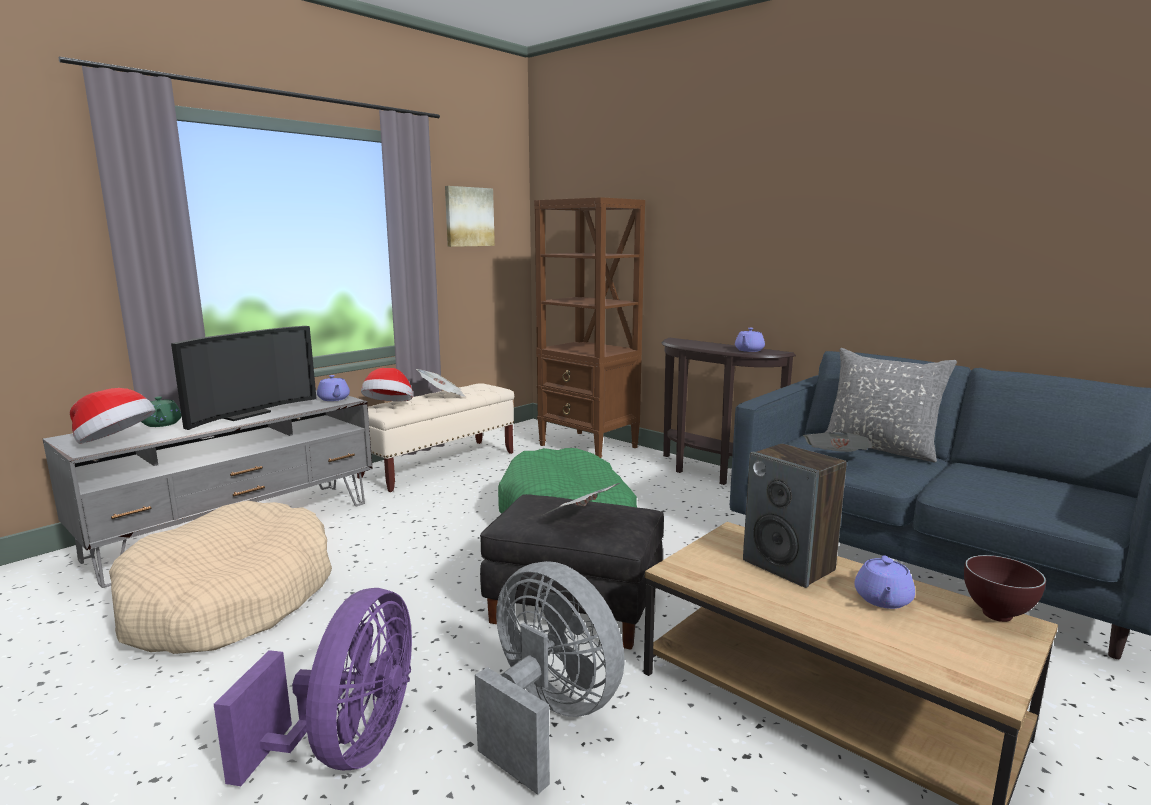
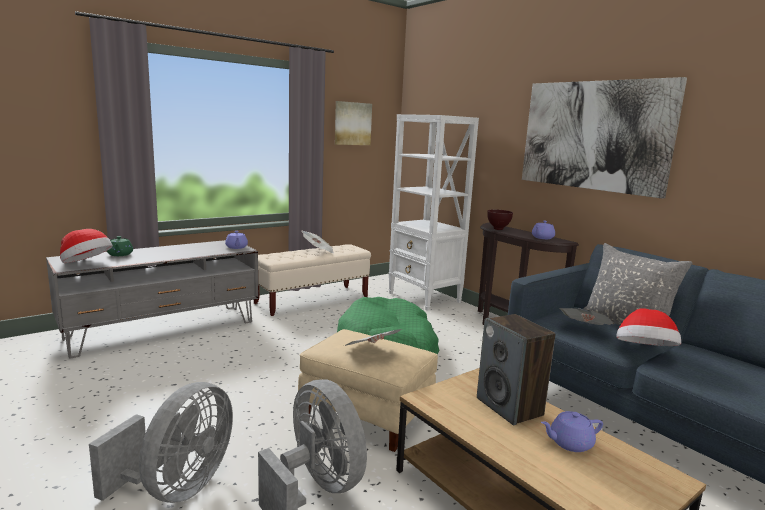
camera: 10 degrees right, 0 degrees up
(229, 600) = (142, 377): beige dog bed -> none
(244, 415) = (173, 253): television -> none
(347, 748) = (177, 488): purple fan -> grey fan
(389, 406) = (278, 255): hat -> hat (644, 352)
(576, 606) = (367, 415): black ottoman -> beige ottoman
(589, 446) = (424, 298): brown bookcase -> white bookcase
(805, 214) = (594, 135): none -> picture
(882, 599) = (569, 443): purple teapot -> purple teapot turned 45 degrees clockwise
(994, 615) = (655, 469): brown bowl -> brown bowl (497, 229)

